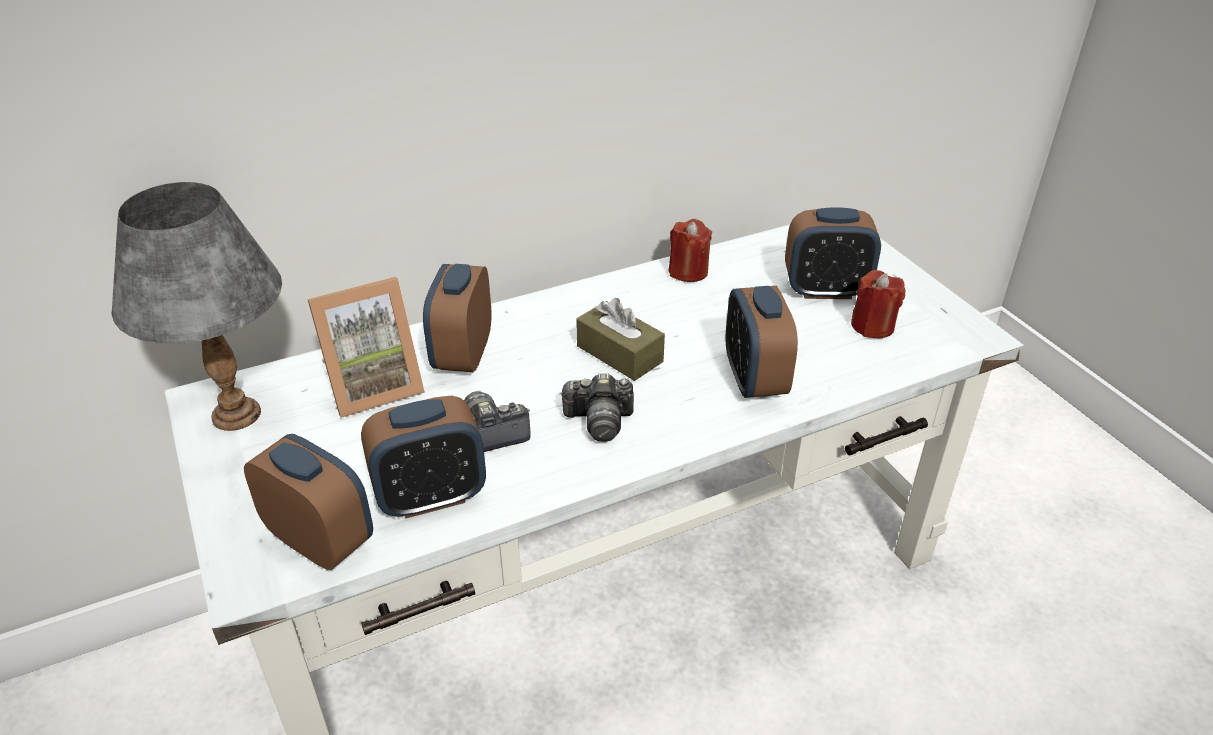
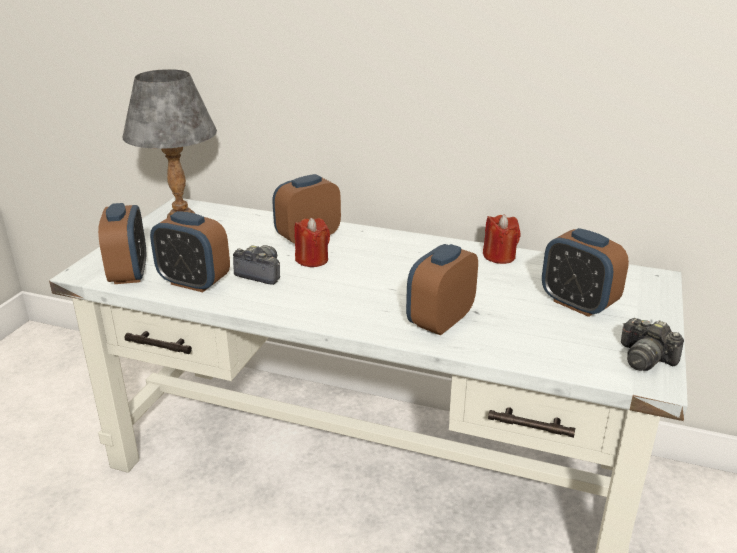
camera: 45 degrees right, 10 degrees down
(373, 386) = (248, 231): picture frame -> none
(599, 421) = (320, 295): camera -> camera (645, 358)
(619, 354) = (385, 273): brown tissue box -> none
(872, 326) = (576, 336): red candle -> red candle (312, 260)

